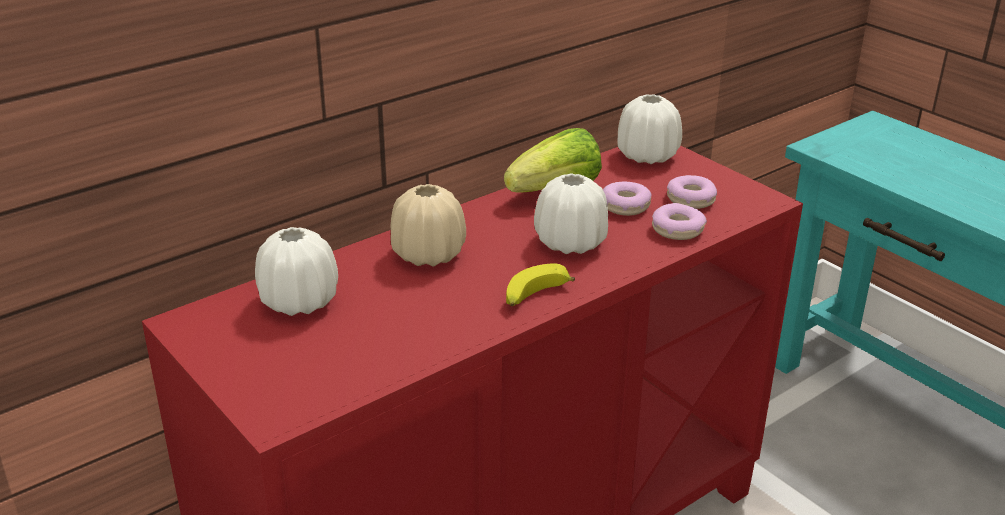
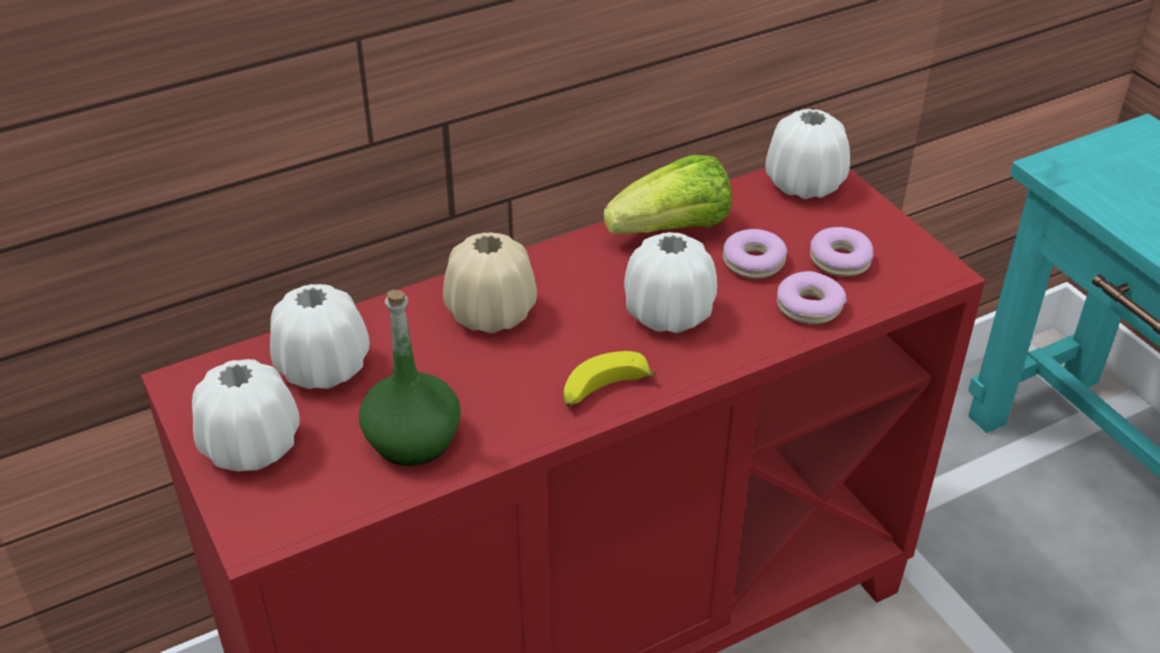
camera: 10 degrees right, 10 degrees up
(253, 359) = (251, 446): none -> white vase
(389, 342) = (413, 439): none -> green bottle

